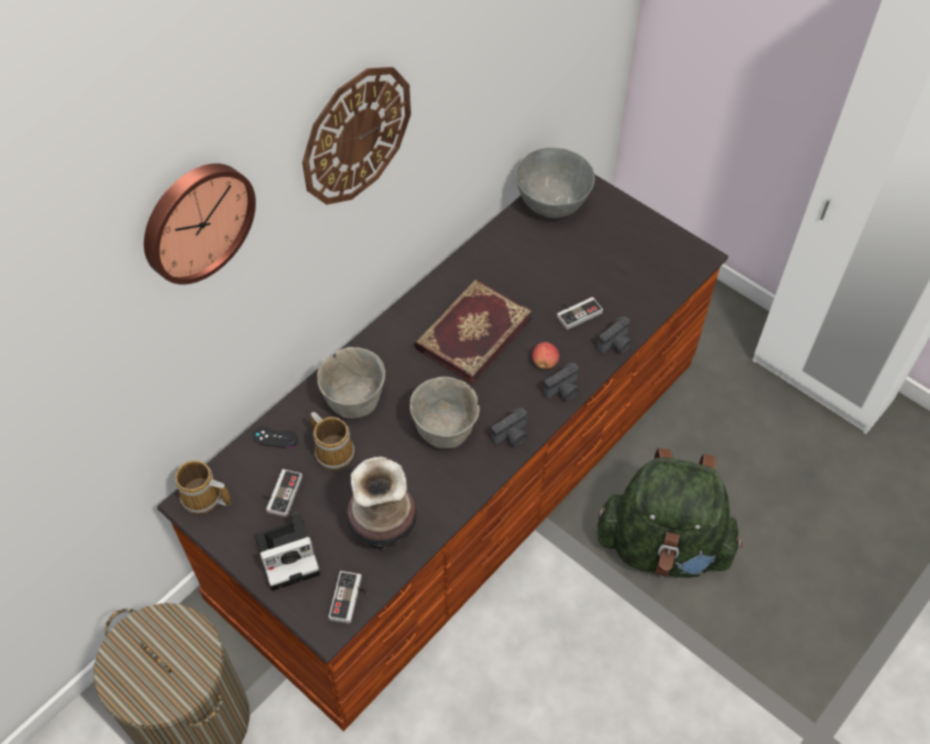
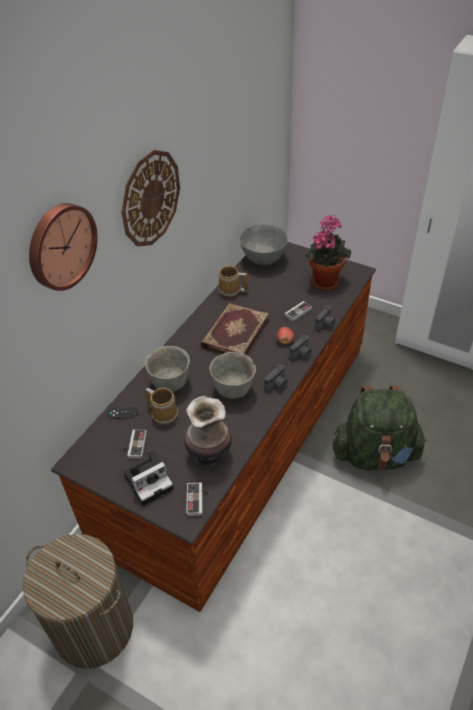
camera: 10 degrees left, 10 degrees down
(204, 499) = (83, 458): mug -> mug (231, 291)
(639, 263) = (325, 280): none -> potted plant

